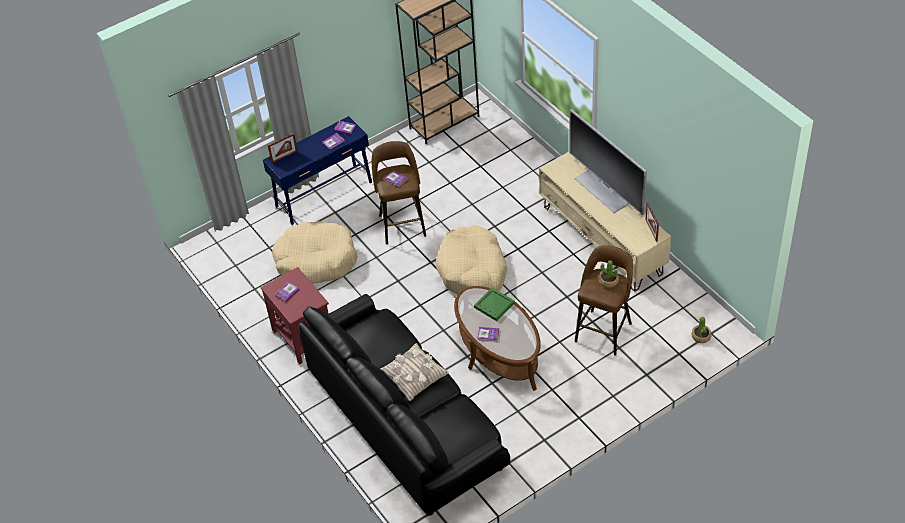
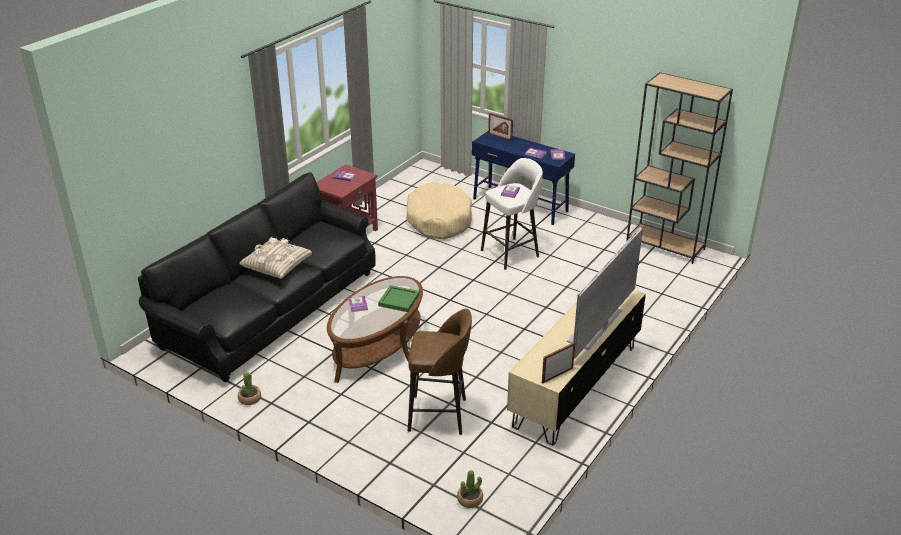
camera: 65 degrees right, 15 degrees down
(402, 224) = (511, 253): brown stool -> white stool
(472, 270) = (477, 306): beige dog bed -> none
(608, 281) = (443, 346): potted plant -> potted plant (249, 398)

